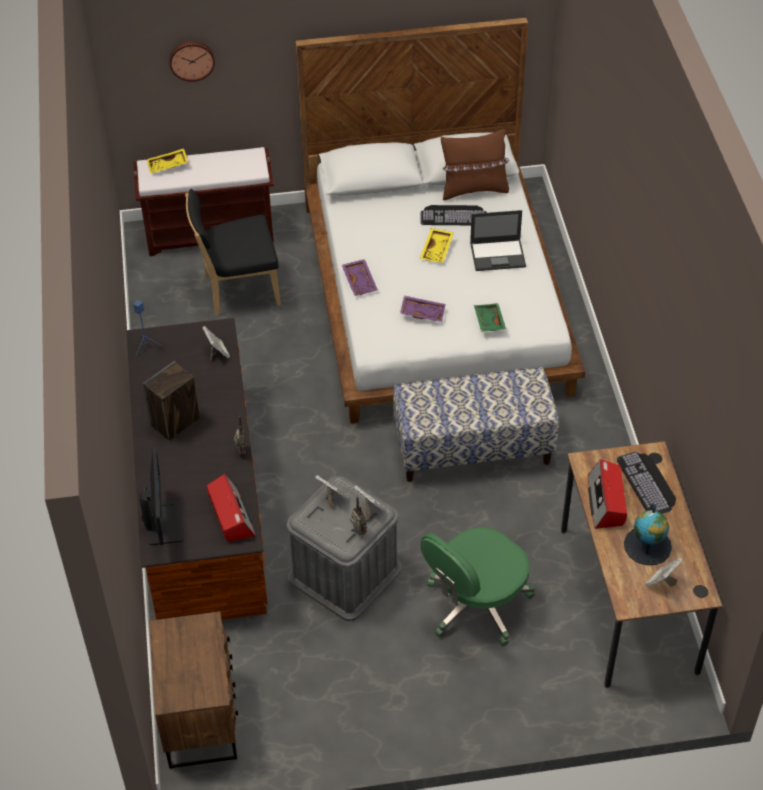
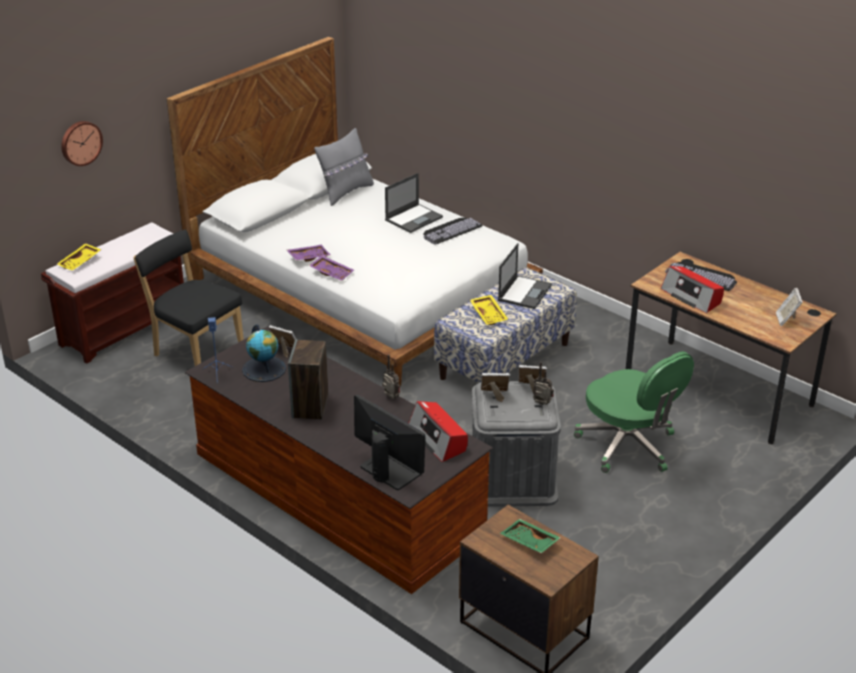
camera: 40 degrees left, 15 degrees down
(231, 515) = (438, 439): radio -> radio turned 150 degrees counterclockwise
(238, 290) = (196, 352): black chair -> black chair turned 90 degrees clockwise
(423, 312) = (405, 269): purple tray -> purple tray (308, 257)
(437, 250) = (366, 232): yellow tray -> yellow tray (489, 314)
(454, 215) = (351, 210): keyboard -> keyboard (450, 230)
(474, 189) = (345, 192): brown pillow -> grey pillow
(476, 605) = (628, 446): green office chair -> green office chair turned 45 degrees counterclockwise
(488, 322) = (458, 255): green tray -> green tray (529, 542)
(507, 396) = (524, 292): none -> laptop
(647, 545) = (750, 306): globe -> globe (264, 369)

